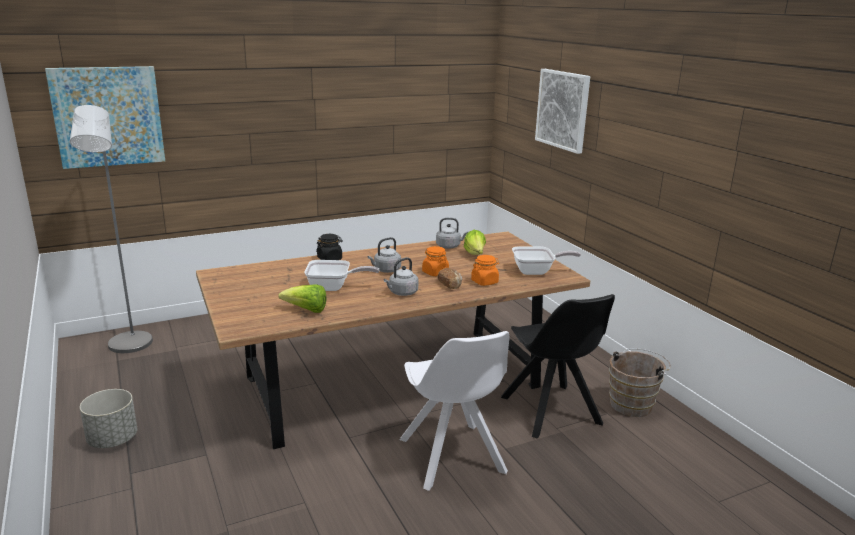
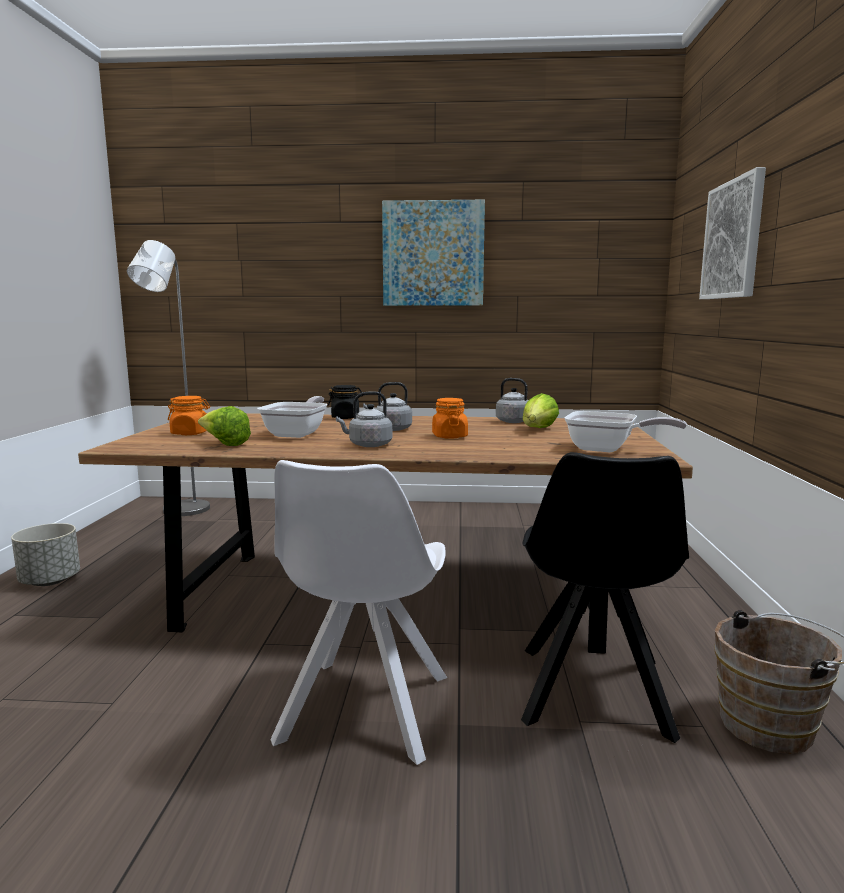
camera: 30 degrees right, 10 degrees down
(108, 116) = (199, 269): picture -> picture (433, 254)
(333, 287) = (298, 433): frying pan -> frying pan turned 105 degrees counterclockwise
(450, 285) = (448, 446): bread -> none
(484, 282) = (504, 449): orange jar -> orange jar (190, 433)

